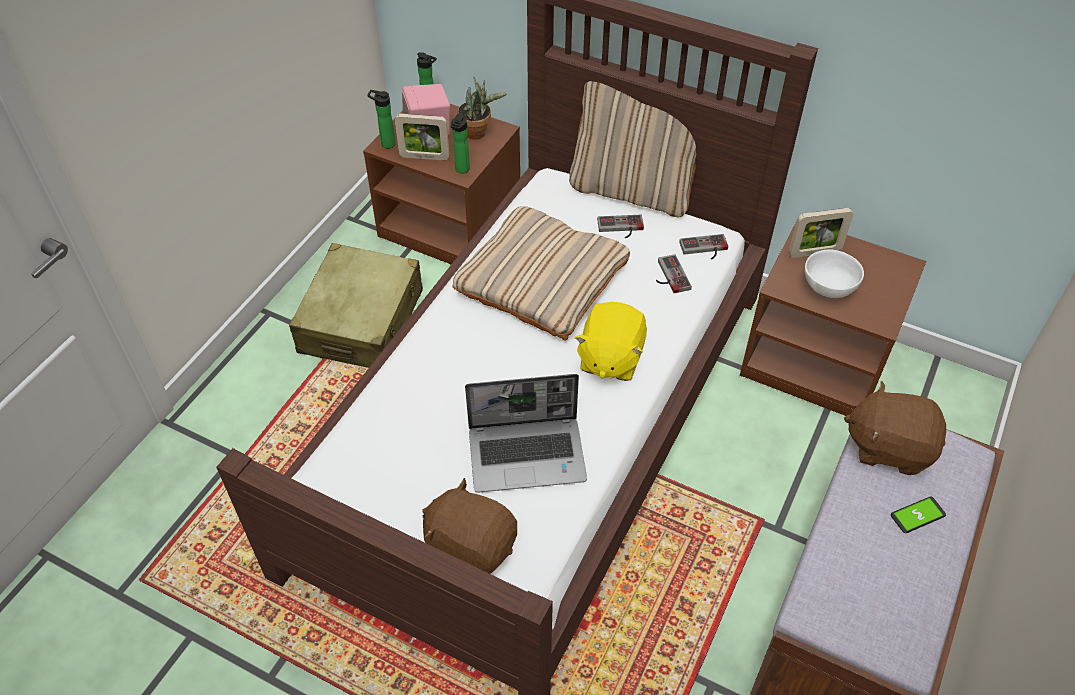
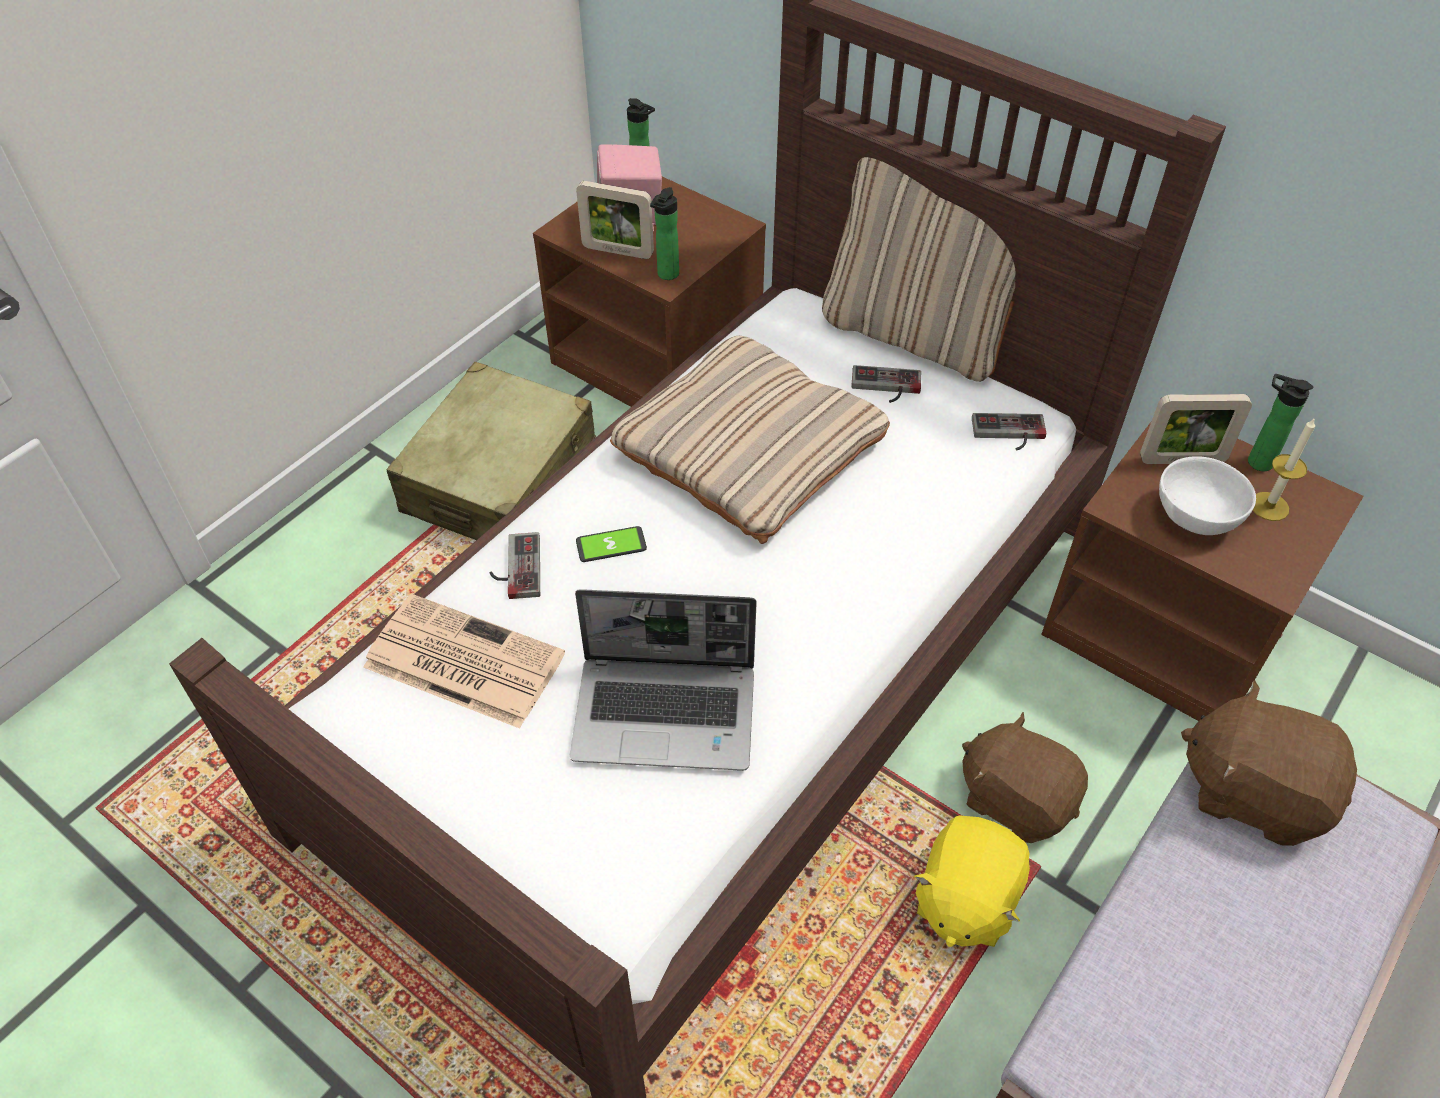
camera: 10 degrees right, 0 degrees up
(386, 144) = (567, 226): bottle -> bottle (1255, 461)
(388, 441) = (461, 661): none -> newspaper
(471, 546) = (544, 845): brown plush toy -> brown plush toy (1016, 798)
(478, 133) = (704, 226): potted plant -> none
(610, 358) = (827, 581): yellow plush toy -> yellow plush toy (965, 899)
(668, 276) = (944, 467): game controller -> game controller (515, 568)
(871, 275) = (1269, 506): none -> candle
(917, 515) = (1284, 917): phone -> phone (611, 545)

